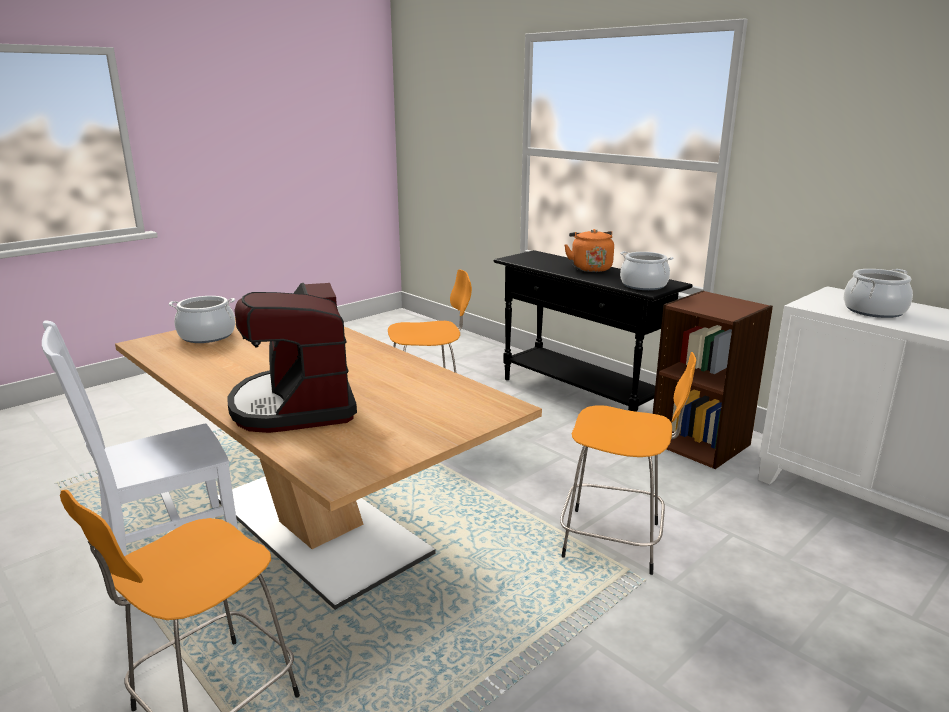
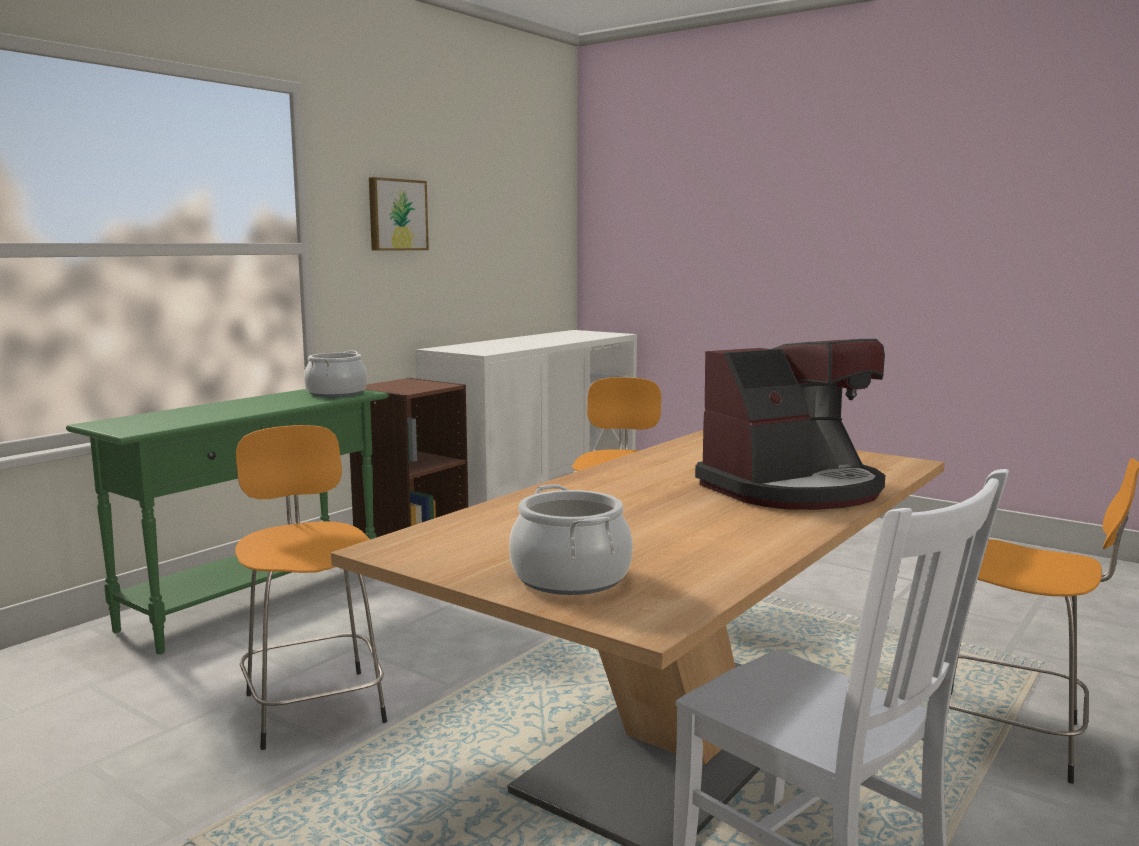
camera: 100 degrees left, 10 degrees down
(580, 395) = (256, 600): black console table -> green console table
(590, 268) = (232, 405): orange kettle -> none
(839, 142) = (396, 215): none -> picture
(873, 311) = (495, 347): cooking pot -> none

